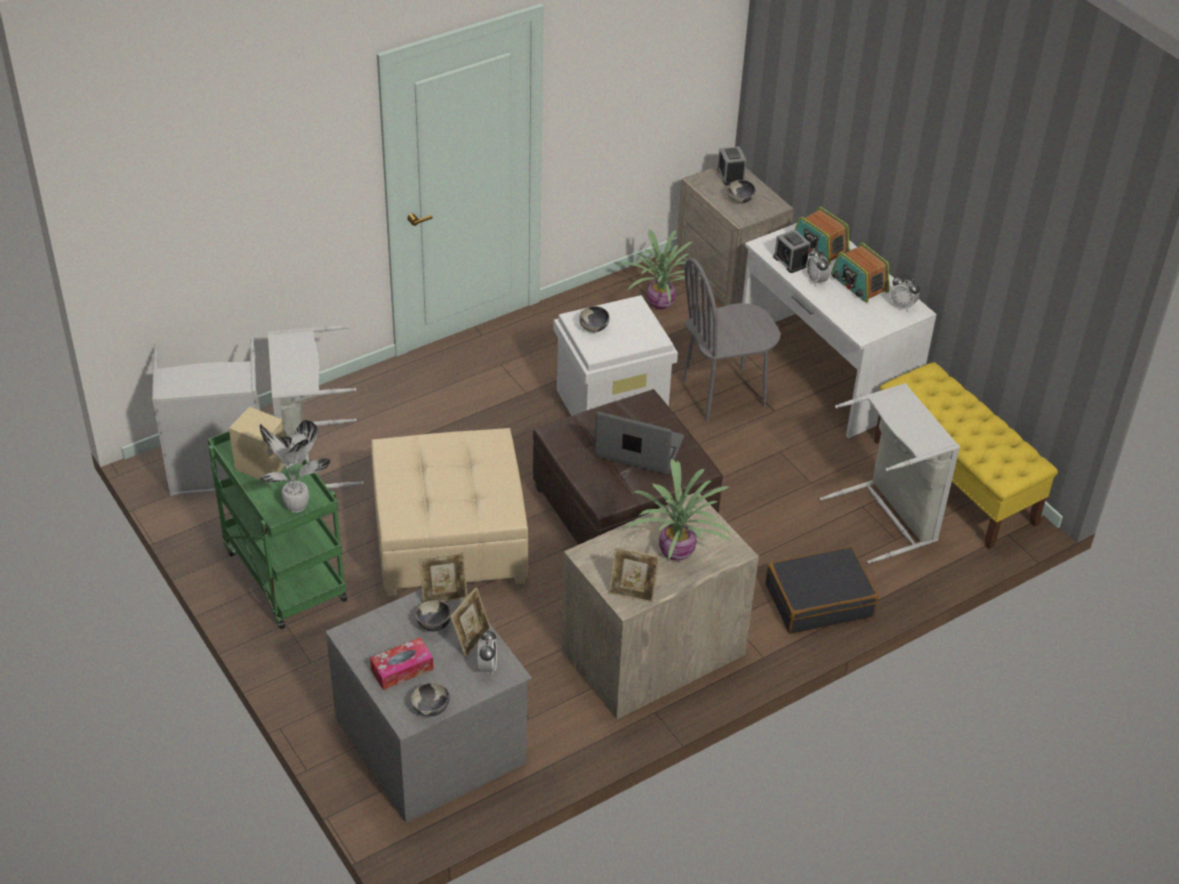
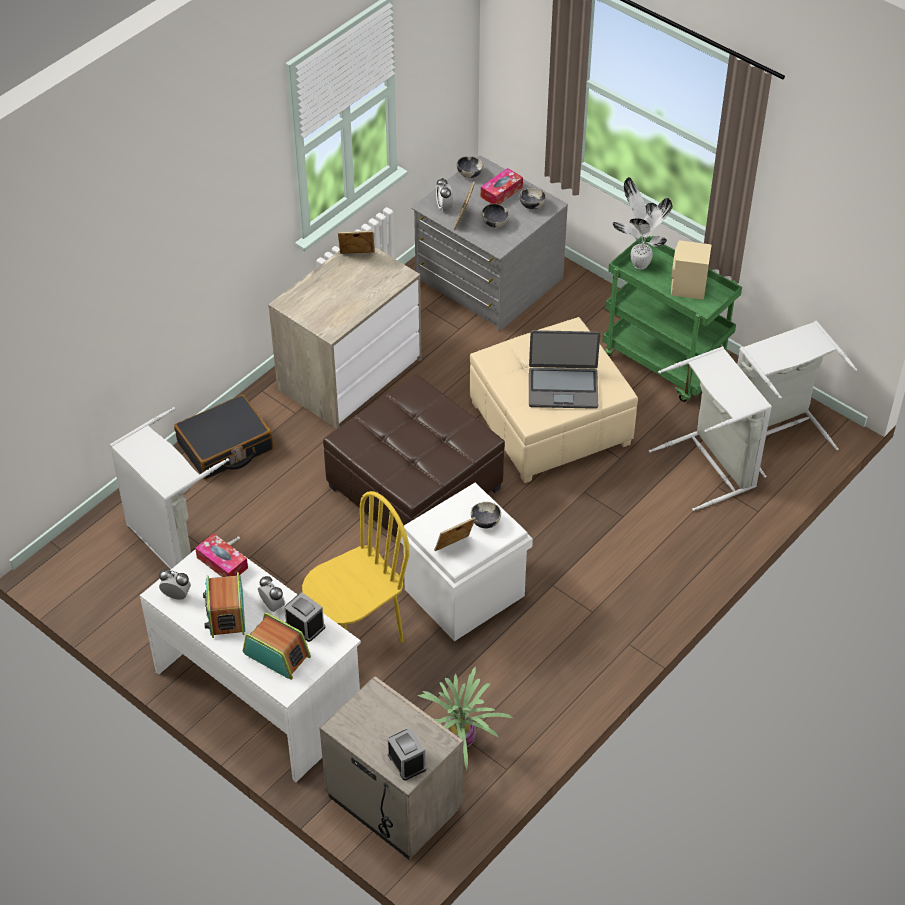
camera: 165 degrees right, 5 degrees up
(444, 595) = (498, 243): picture frame -> picture frame (454, 548)
(639, 449) = (403, 441): laptop -> laptop (563, 388)
(678, 551) = (332, 293): potted plant -> none
(724, 394) = (357, 636): grey chair -> yellow chair
(740, 200) = (384, 722): bowl -> bowl (532, 206)
(856, 321) = (222, 563): none -> tissue box
(859, 284) = (226, 613): radio -> radio turned 135 degrees counterclockwise
(955, 482) = (112, 592): yellow bench -> none

